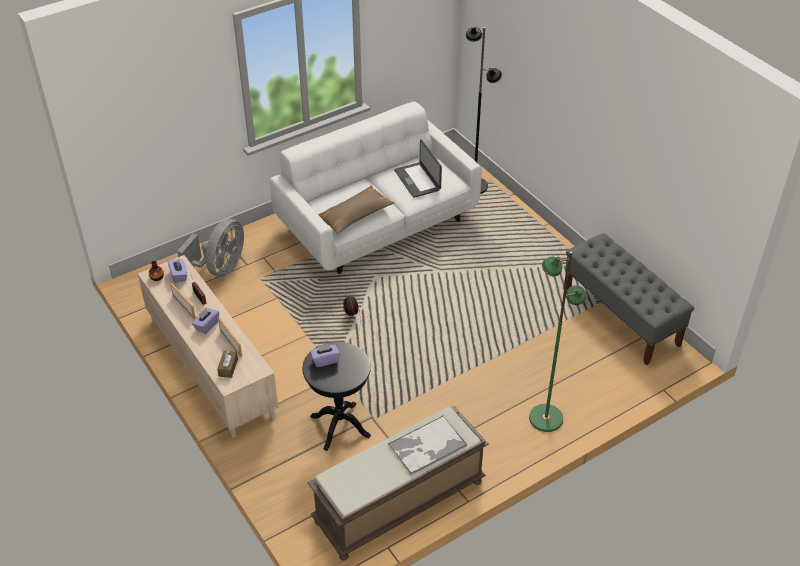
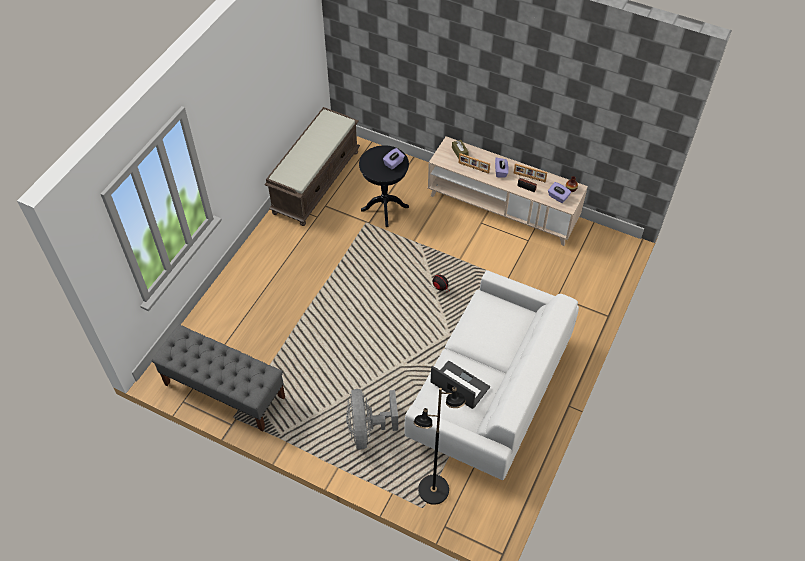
camera: 150 degrees right, 10 degrees up
(220, 268) = (573, 283): grey fan -> grey fan (367, 430)
(355, 215) = (482, 317): brown pillow -> none
(426, 446) = (300, 161): tray -> none
(545, 418) = (250, 274): green floor lamp -> none

